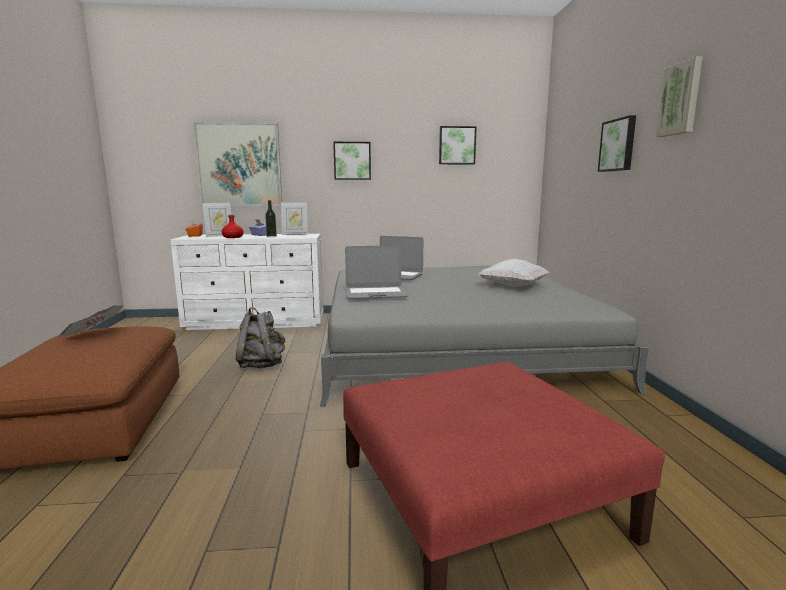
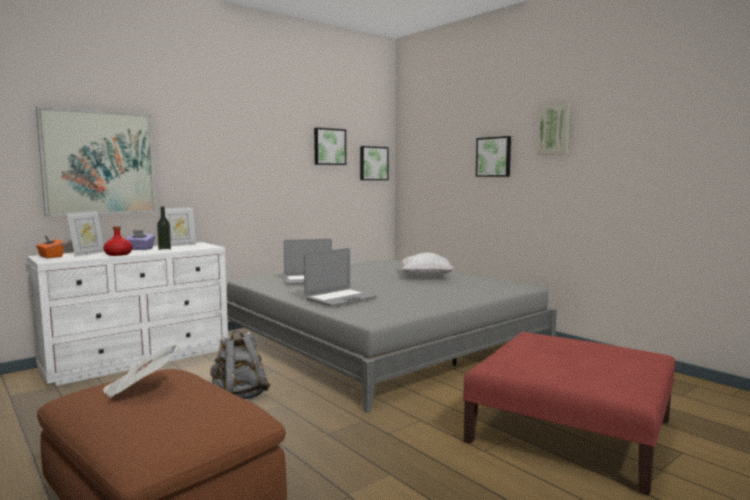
camera: 35 degrees left, 5 degrees down
(352, 161) = (233, 160): picture -> picture (373, 163)

